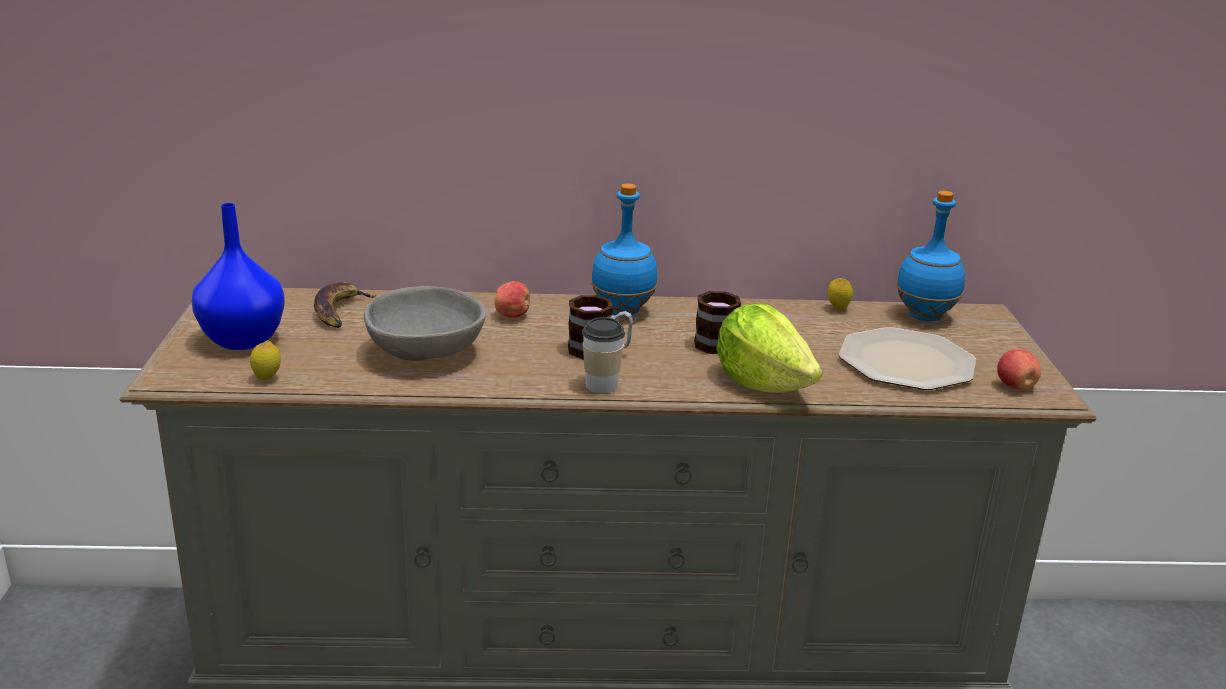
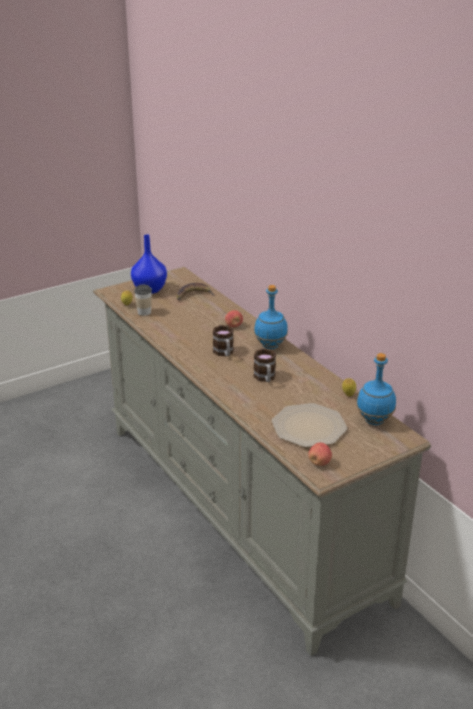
camera: 60 degrees right, 5 degrees up
(424, 353) = (179, 322): grey bowl -> none
(601, 385) = (194, 363): cup -> cup (144, 312)
(762, 383) = (240, 396): lettuce -> none

